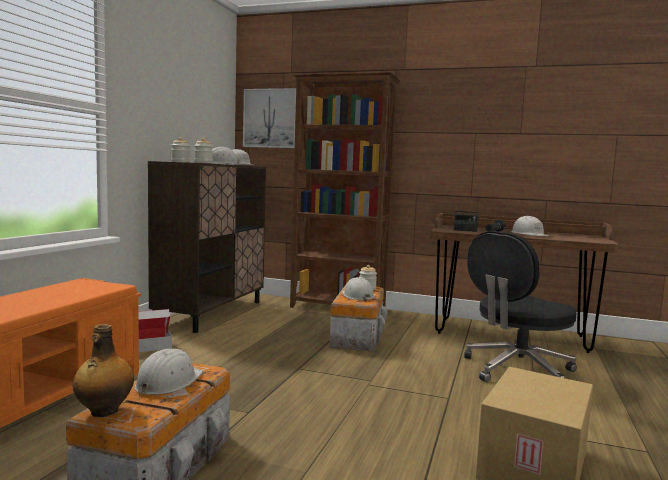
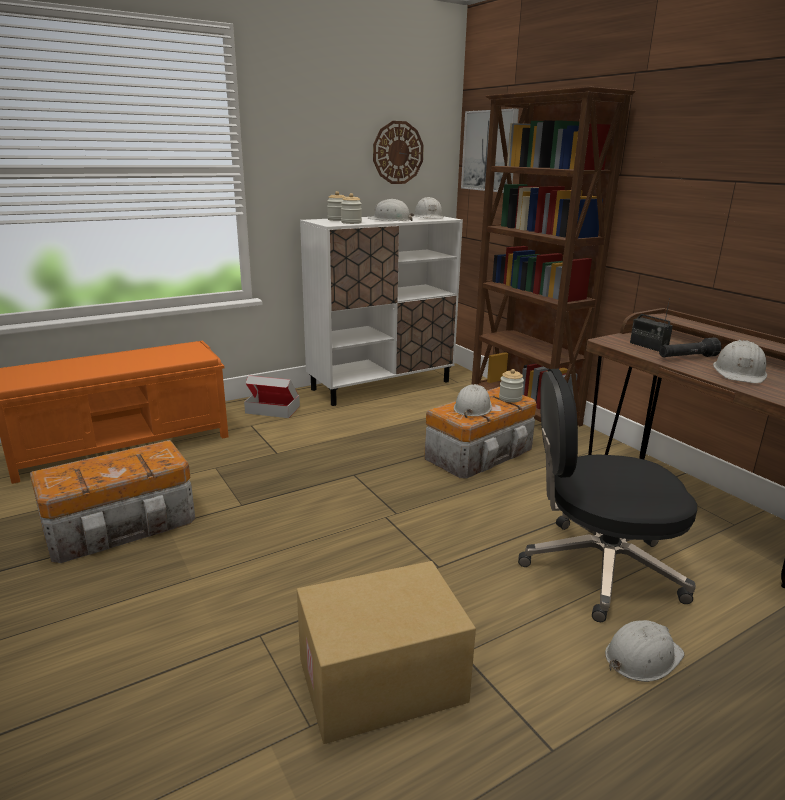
camera: 40 degrees right, 15 degrees up
(103, 411) = (51, 473): bottle -> none
(168, 382) = (125, 462): white hard hat -> white hard hat (642, 656)
(204, 113) = (398, 153): none -> wall clock
(212, 313) = (382, 385): brown cabinet -> white cabinet

